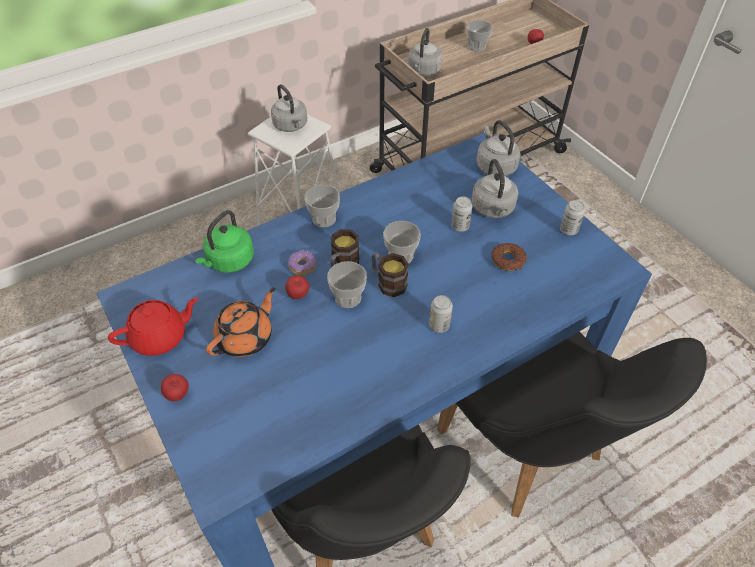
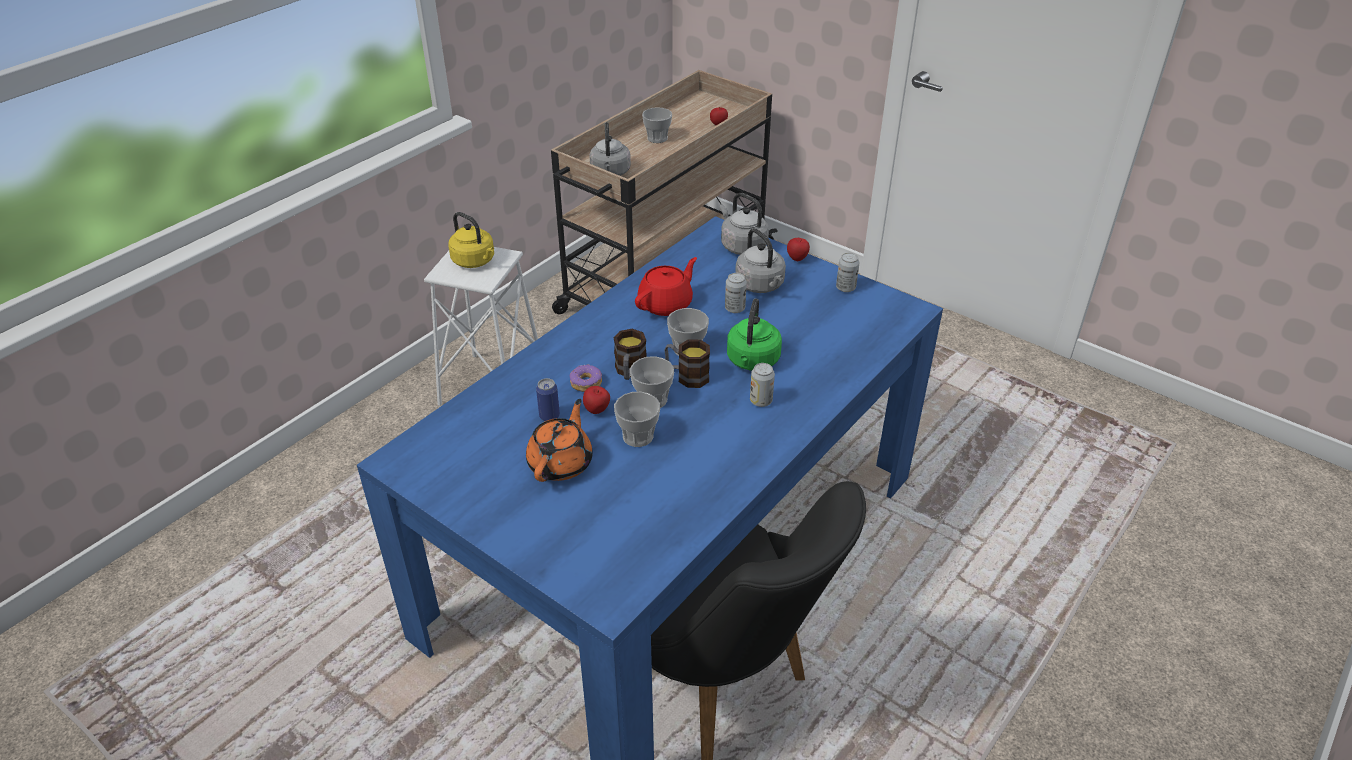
camera: 20 degrees left, 10 degrees down
(160, 337) = (462, 487): red teapot -> red teapot (666, 304)
(178, 395) = (516, 533): apple -> apple (797, 259)
(229, 261) = (499, 398): green kettle -> green kettle (752, 361)
(259, 290) = (549, 416): none -> can
(291, 126) = (475, 261): grey kettle -> yellow kettle
(324, 219) = (584, 334): cup -> cup (638, 436)
(508, 260) = (799, 327): donut -> none
(530, 454) = (869, 558): black chair -> none

